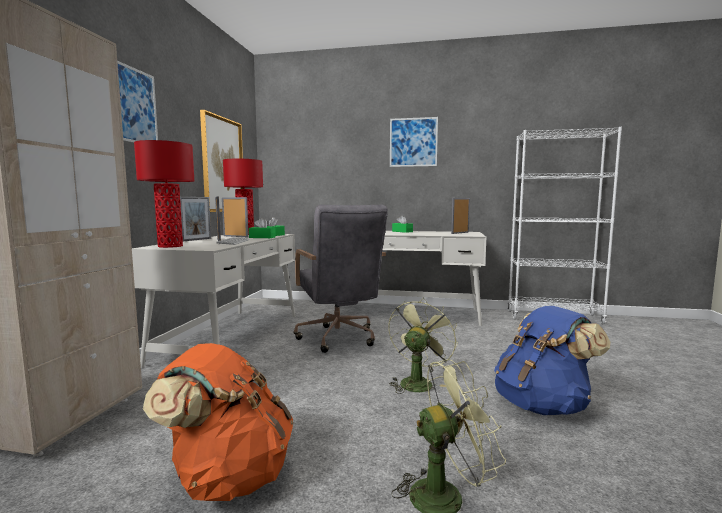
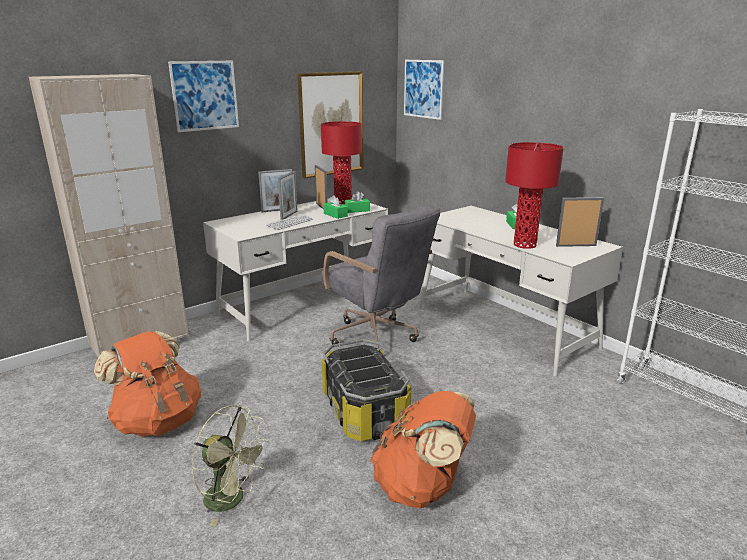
camera: 40 degrees right, 15 degrees up
(170, 246) = (232, 223): red table lamp -> red table lamp (524, 244)
(338, 340) = (376, 339): grey office chair -> grey office chair turned 60 degrees counterclockwise
(413, 142) = (554, 101): picture -> picture (423, 89)
(417, 382) = (363, 411): green fan -> storage box
(542, 405) = (422, 486): blue backpack -> orange backpack

